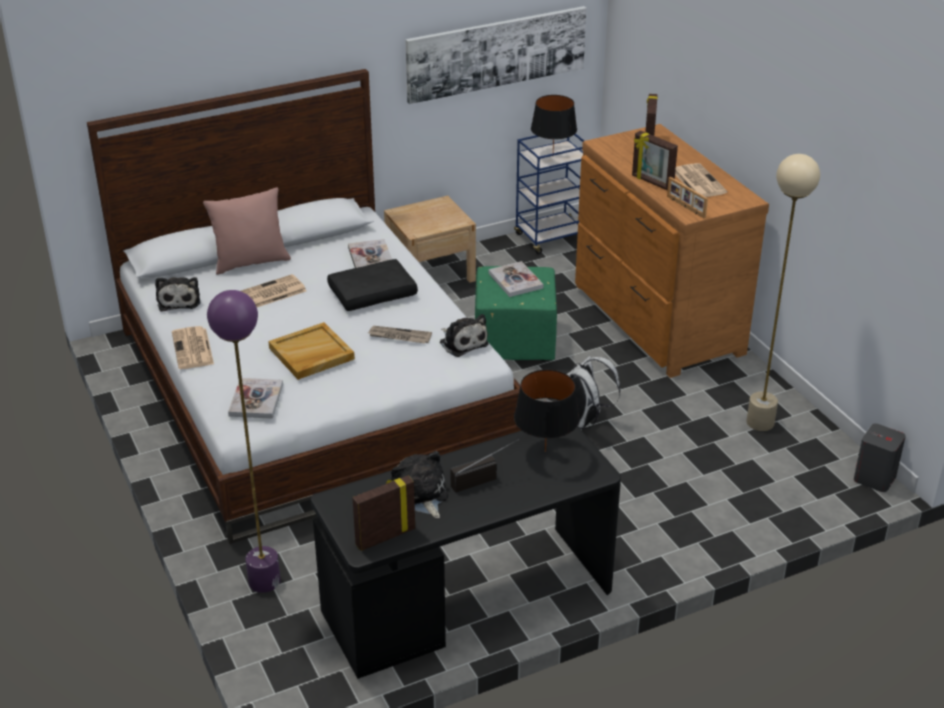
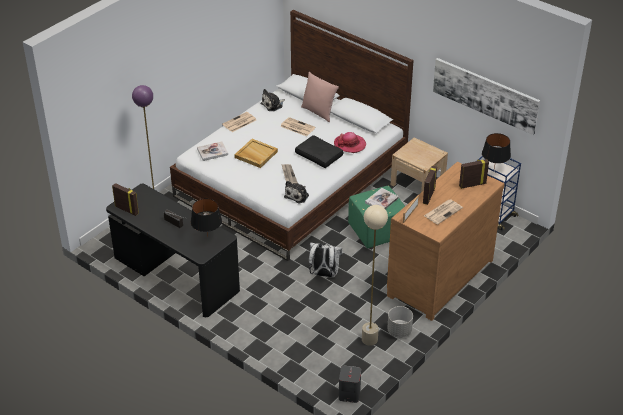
camera: 65 degrees right, 5 degrees up
(370, 257) = (350, 144): book -> hat
(420, 495) = (157, 211): plush toy -> none
(755, 390) = (399, 331): none -> grey planter

